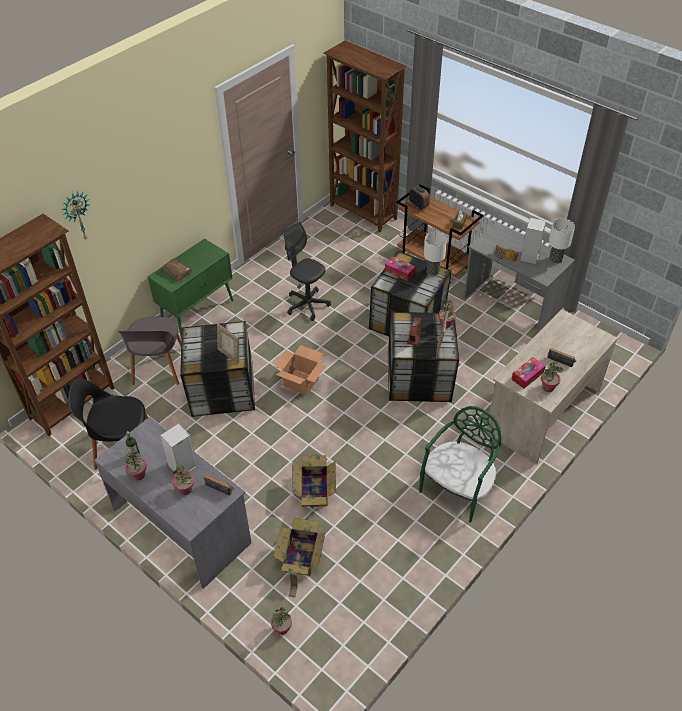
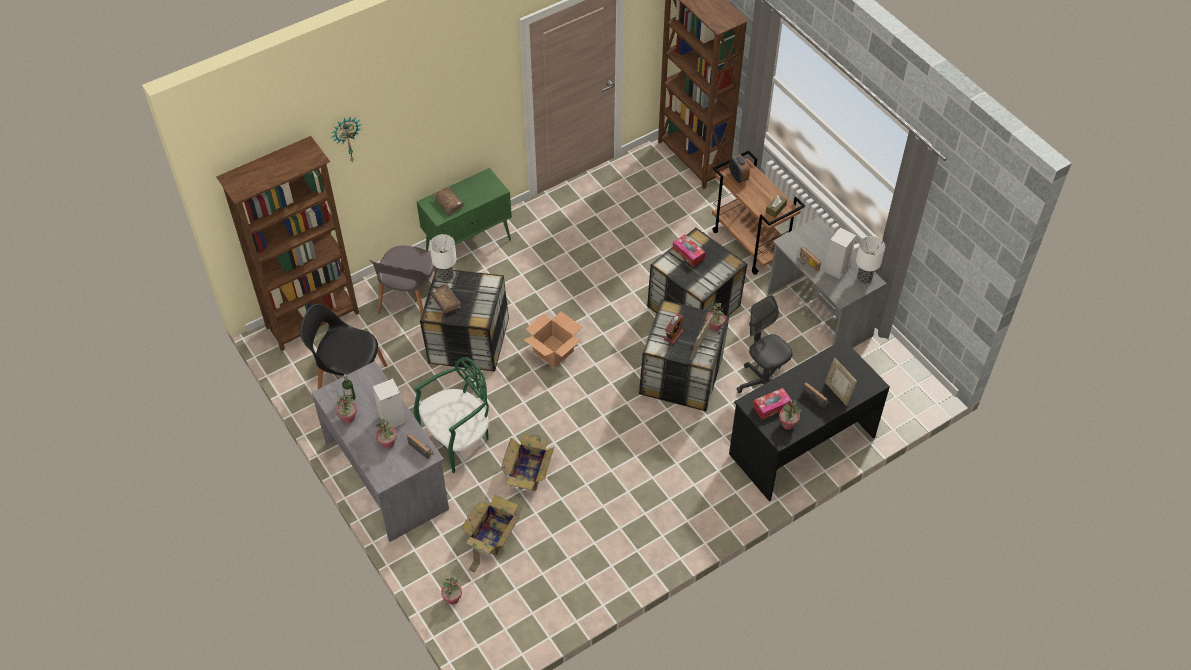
camera: 15 degrees right, 5 degrees up
(199, 353) = (445, 301): none -> brown book
(229, 355) = (475, 311): picture frame -> picture frame (838, 393)
(307, 305) = (590, 263): grey office chair -> grey office chair (763, 384)
(432, 271) = (725, 261): table lamp -> table lamp (446, 275)
(458, 489) = (675, 507): green chair -> green chair (458, 438)
(542, 411) = (801, 444): beige desk -> black desk

